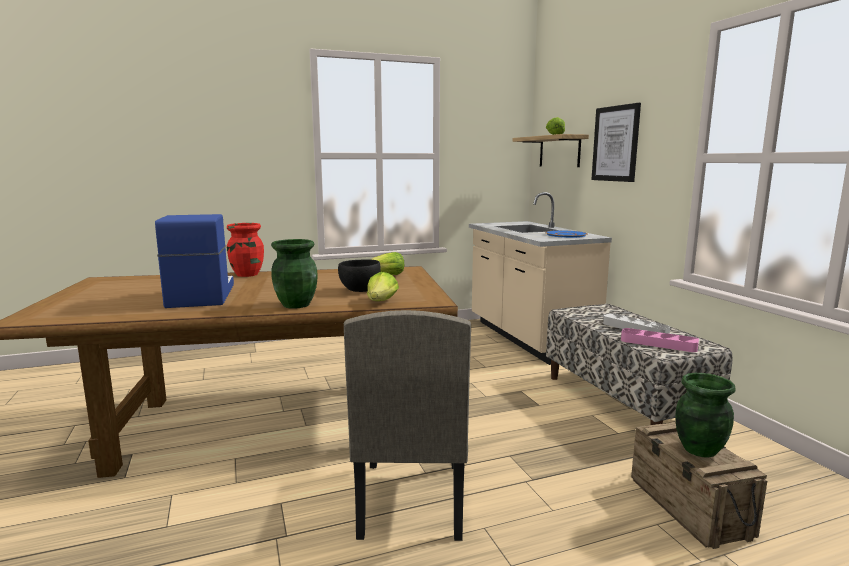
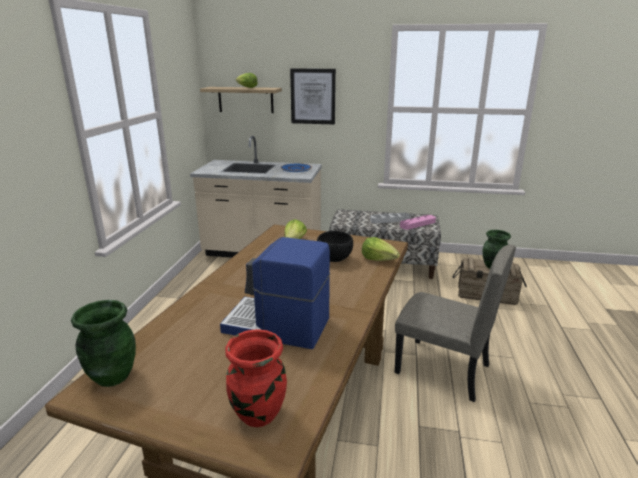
camera: 60 degrees left, 10 degrees up
(246, 274) = (204, 293): red vase -> red vase (258, 415)
(296, 305) = (358, 288): green vase -> green vase (112, 376)

